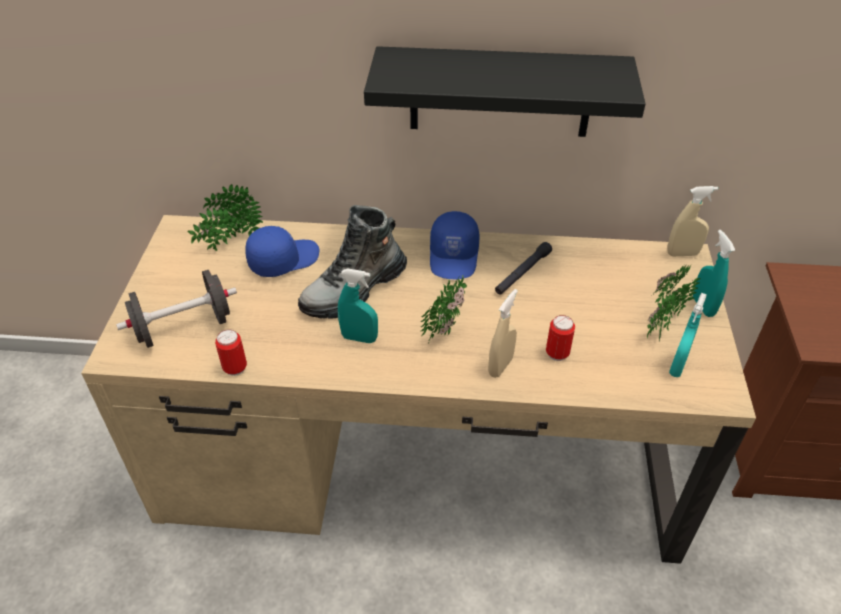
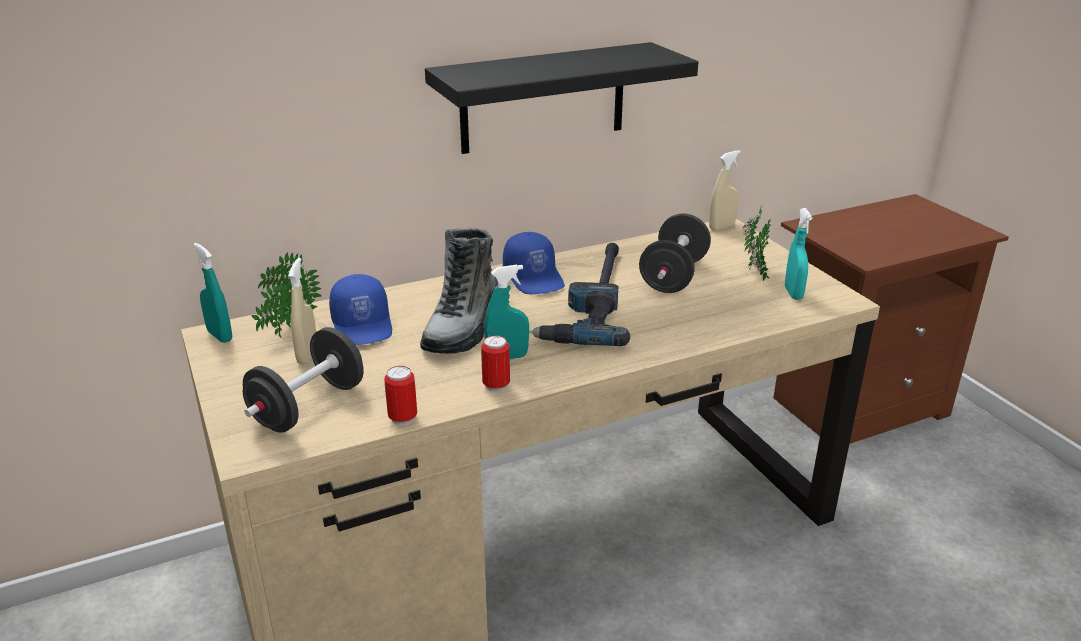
camera: 30 degrees left, 15 degrees down
(283, 259) = (363, 325): blue cap -> blue cap turned 135 degrees clockwise
(447, 327) = (581, 326): potted plant -> power drill
(500, 366) = (656, 336): beige spray bottle -> beige spray bottle (307, 355)
(557, 353) = (694, 314): can -> can (496, 385)
(579, 300) = (673, 276): none -> black dumbbell
(703, 306) = (772, 253): turquoise spray bottle -> turquoise spray bottle (220, 336)

